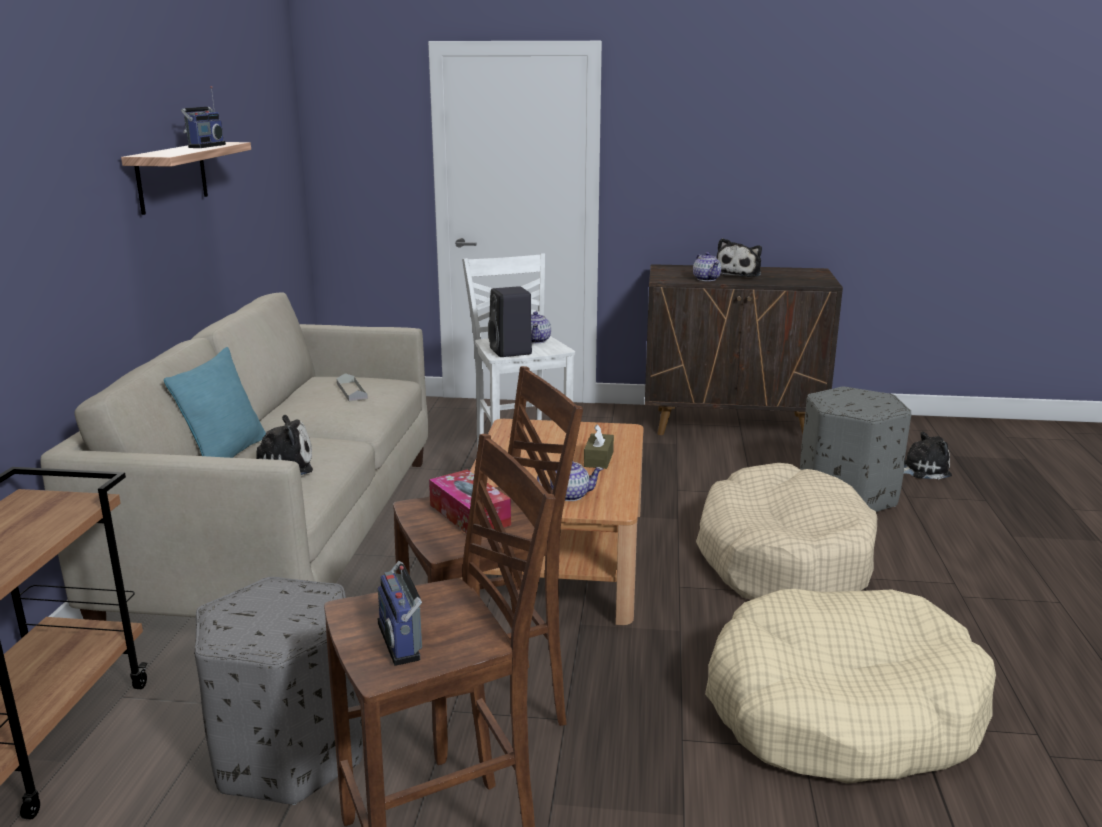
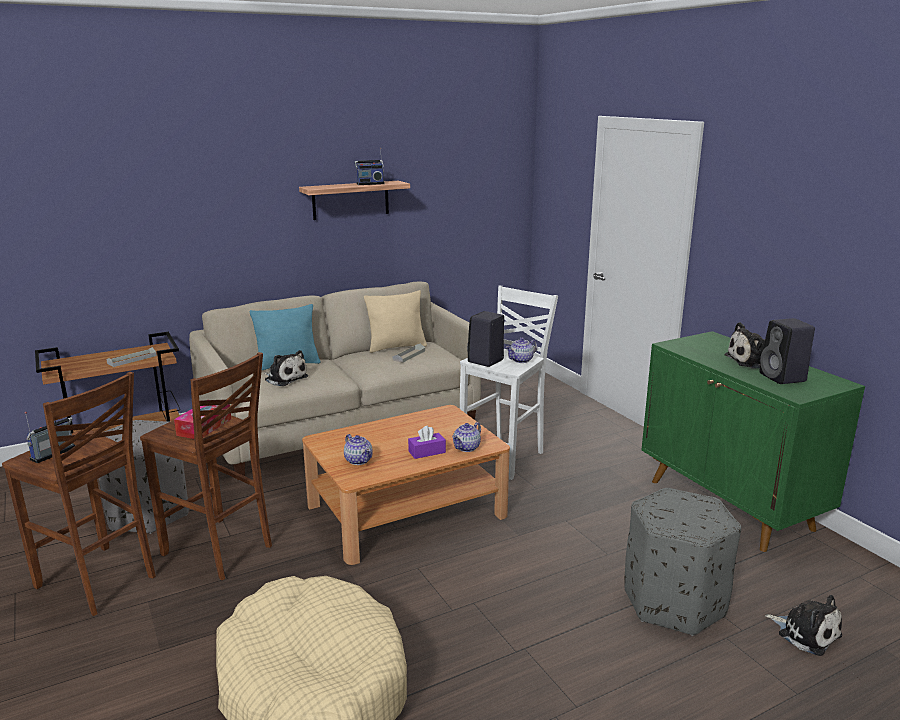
camera: 55 degrees right, 0 degrees up
(43, 527) = (132, 359): none -> grey tray
(305, 391) = (396, 347): none -> beige pillow
(598, 459) = (427, 452): brown tissue box -> purple tissue box
(706, 279) = (704, 356): teapot -> teapot (467, 447)
(732, 424) = (730, 505): brown cabinet -> green cabinet
(783, 558) = (511, 600): beige dog bed -> none
(786, 277) = (783, 378): none -> black speaker

